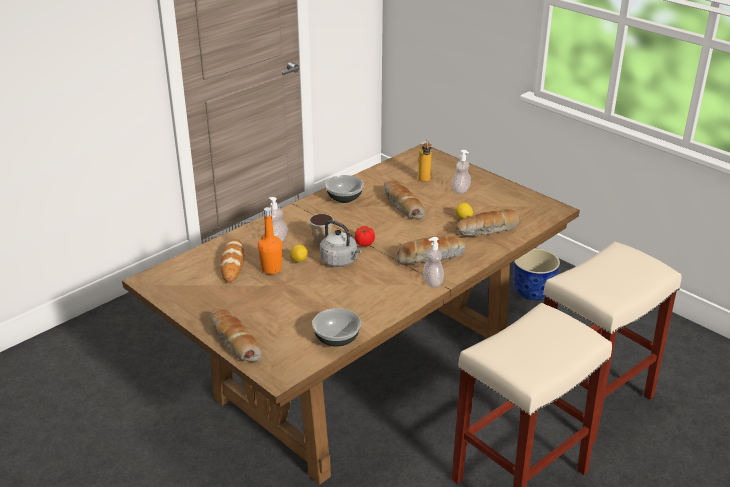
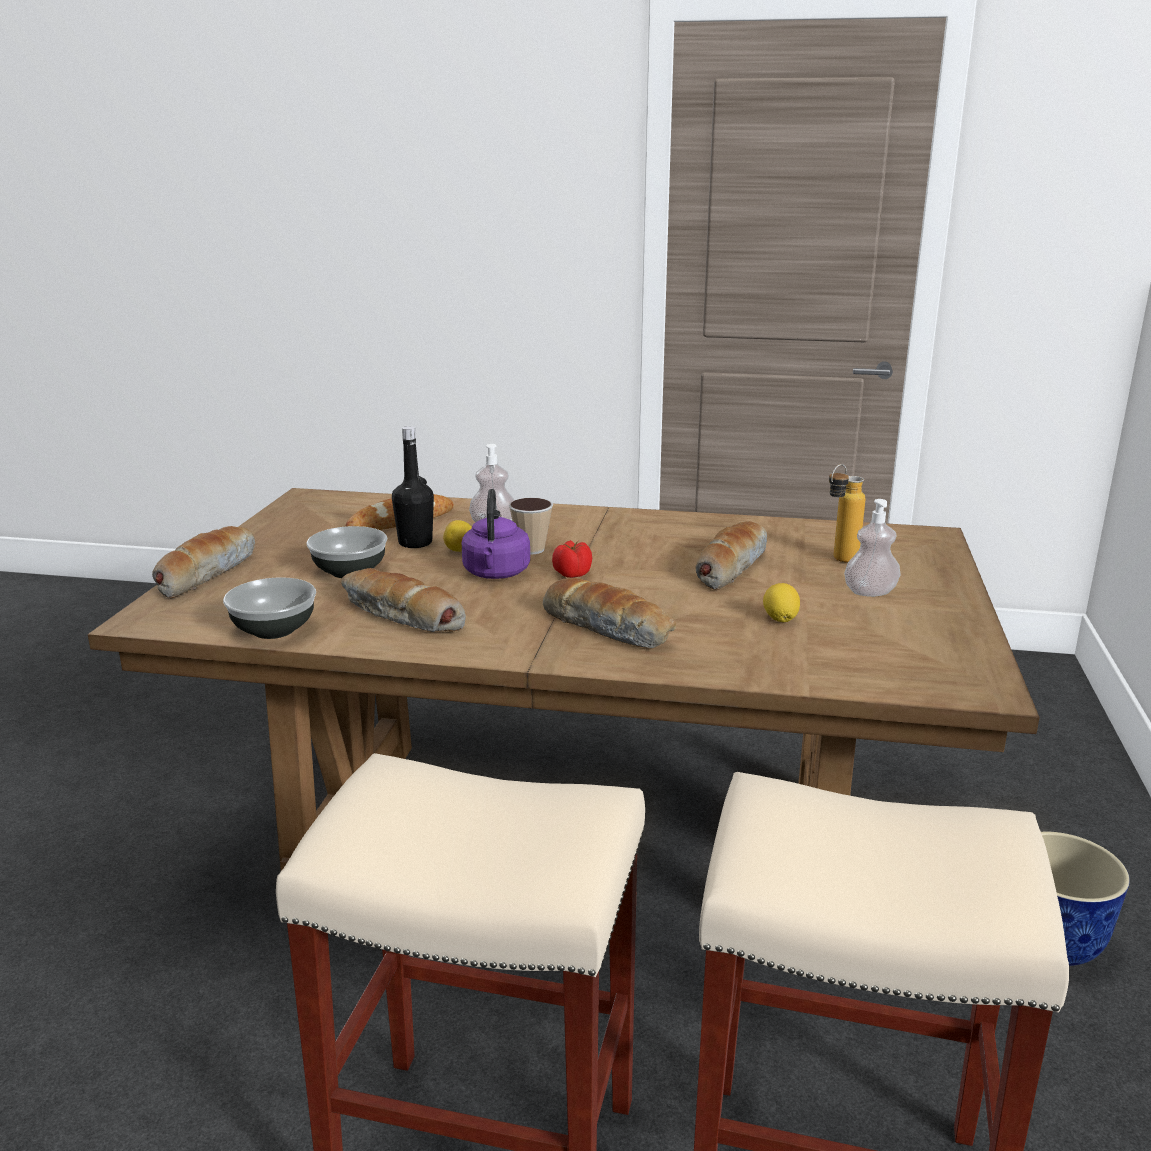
camera: 55 degrees right, 10 degrees down
(271, 269) = (415, 543): orange bottle -> black bottle
(340, 261) = (496, 574): grey kettle -> purple kettle
(344, 198) = (678, 529): bowl -> bowl (348, 571)
(432, 282) = (529, 651): soap dispenser -> none
(488, 230) = (777, 650): bread -> bread (400, 616)

